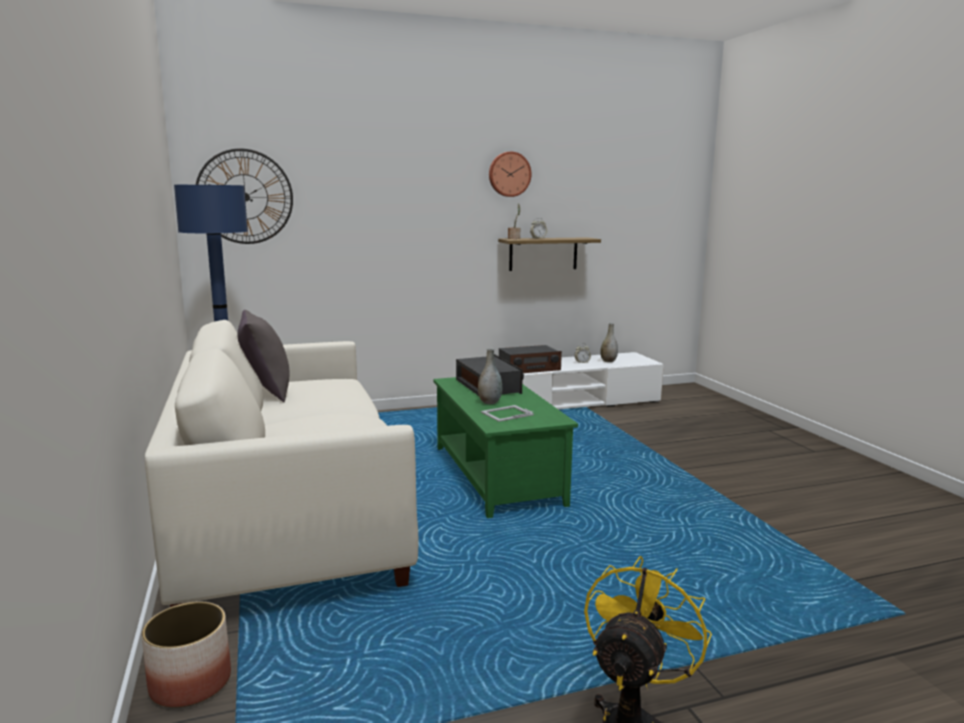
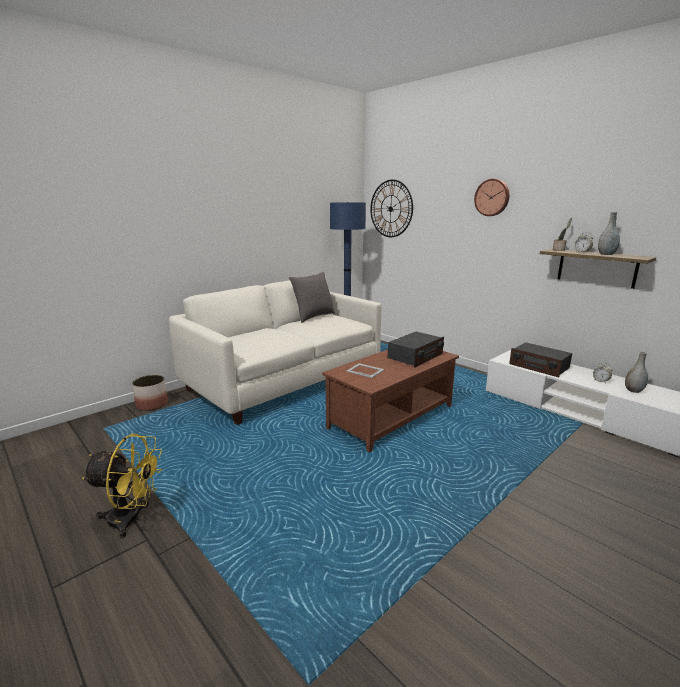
camera: 65 degrees right, 5 degrees up
(489, 402) = (382, 362): grey vase -> grey vase (606, 254)
(495, 475) = (391, 417): green coffee table -> brown coffee table
(509, 174) = (570, 190): wall clock -> wall clock (492, 197)

